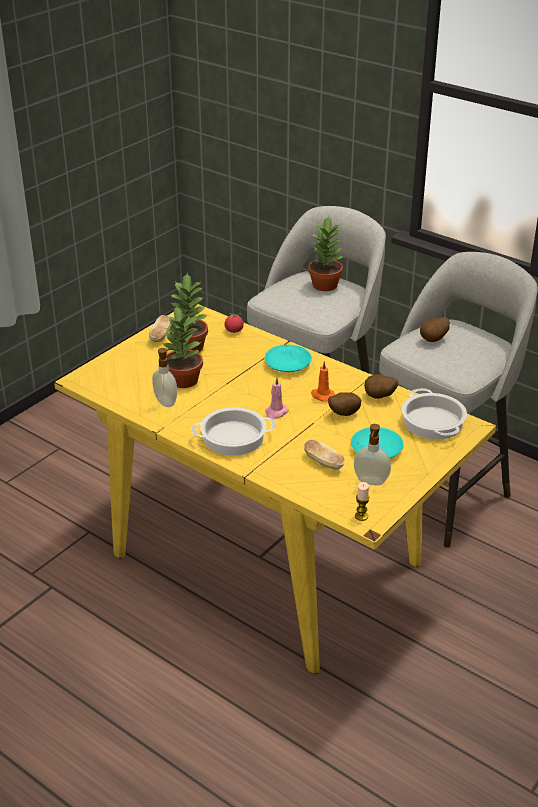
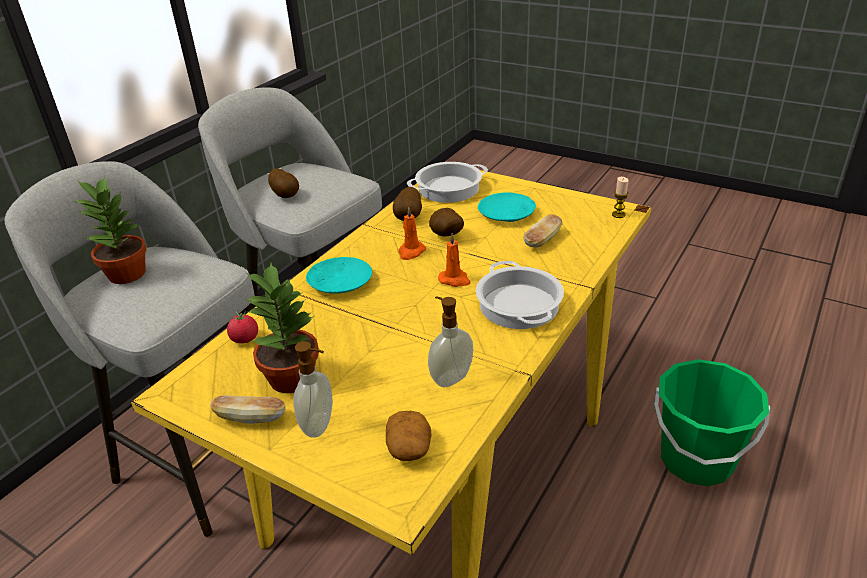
camera: 95 degrees left, 0 degrees up
(115, 384) = (409, 448): none -> potato
(183, 380) = (390, 369): potted plant -> none
(249, 736) = (696, 459): none -> green bucket
(276, 412) = (455, 280): pink candle -> orange candle
(370, 482) = (562, 213): soap dispenser -> soap dispenser (319, 425)

